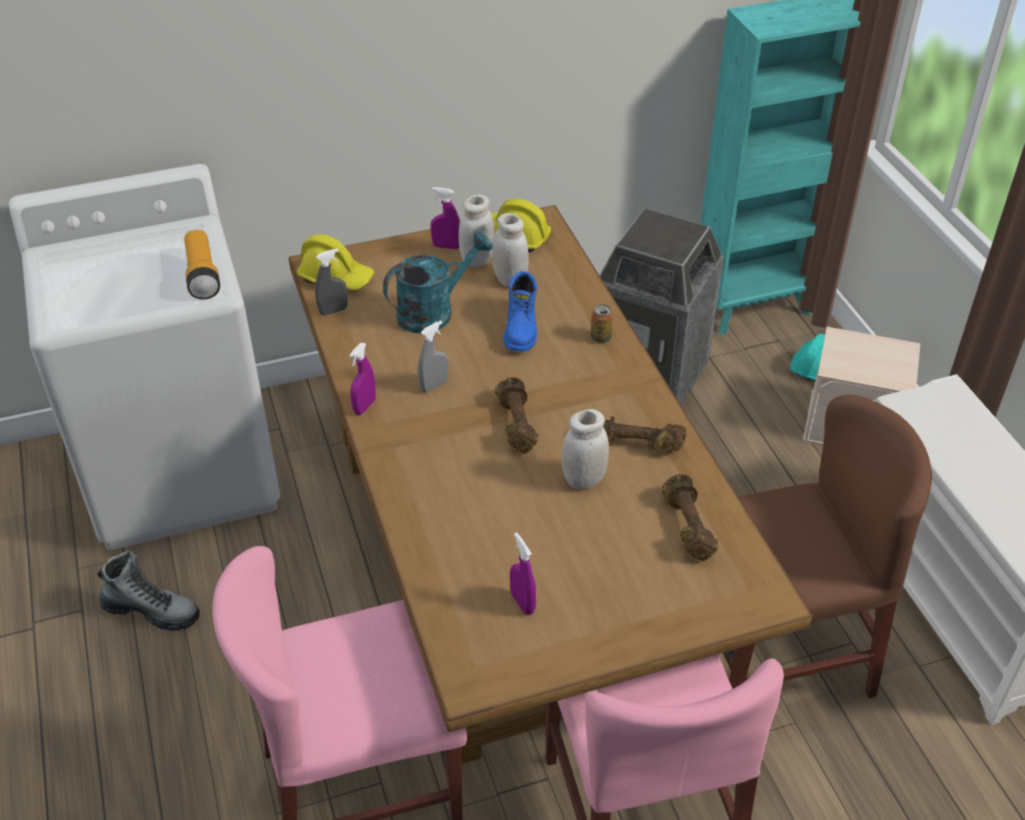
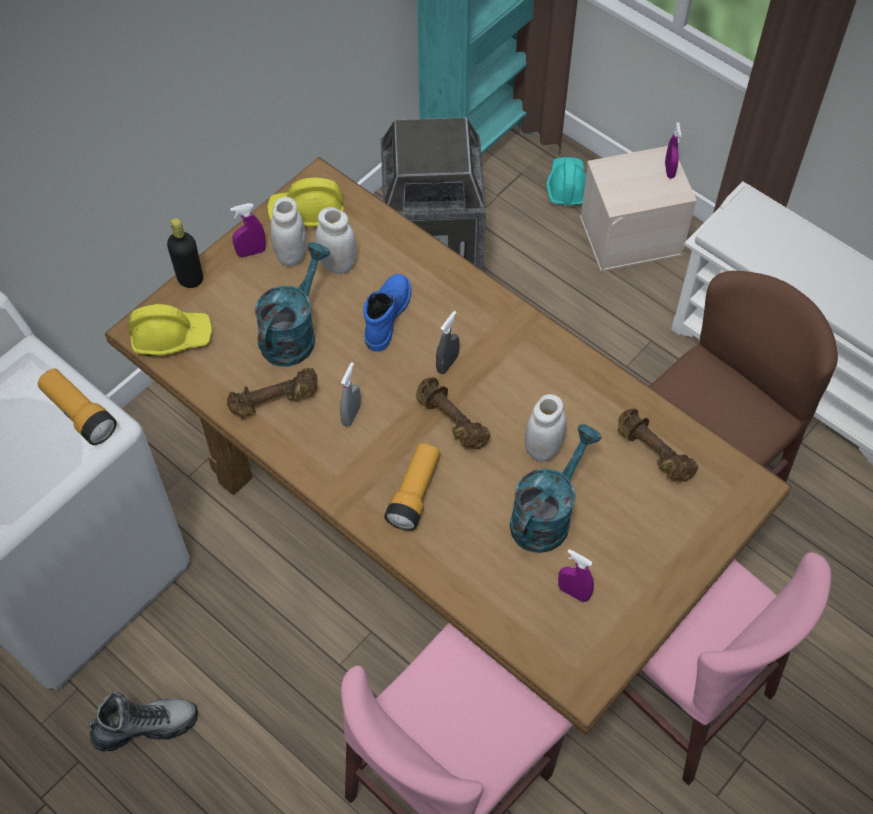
camera: 30 degrees left, 15 degrees up
(333, 311) = (197, 376): grey spray bottle -> grey spray bottle (447, 364)
(364, 406) = (305, 468): purple spray bottle -> purple spray bottle (669, 170)
(383, 246) = (190, 279): none -> black bottle
(440, 464) = (414, 493): none -> flashlight
(522, 329) = (386, 315): blue boot -> blue boot turned 135 degrees counterclockwise
(546, 530) = (546, 514): none -> turquoise watering can
(600, 337) = (461, 293): can -> none
(635, 445) = (562, 393): brown dumbbell -> brown dumbbell (275, 401)

